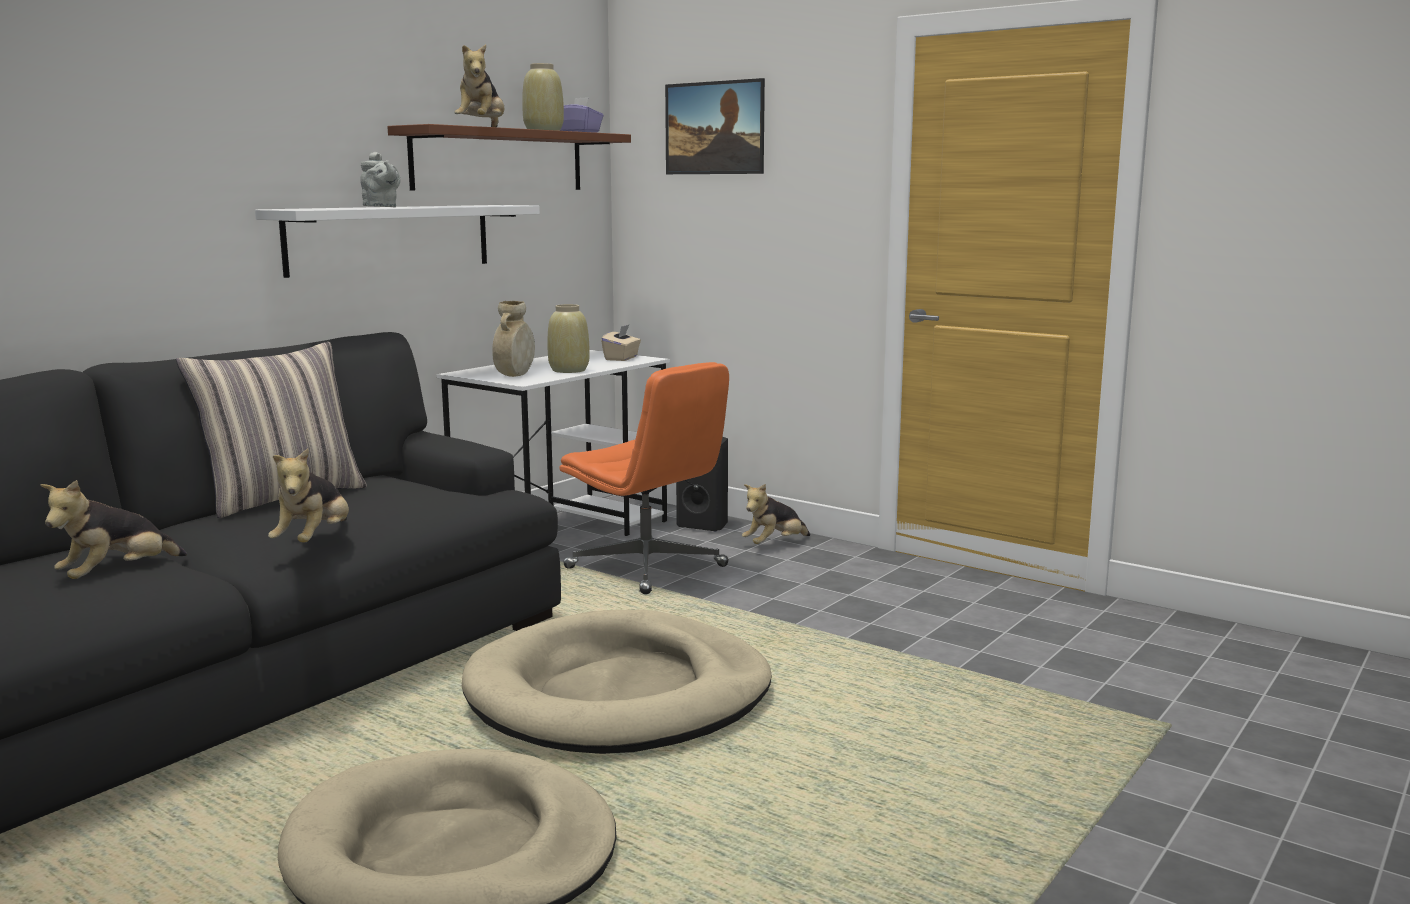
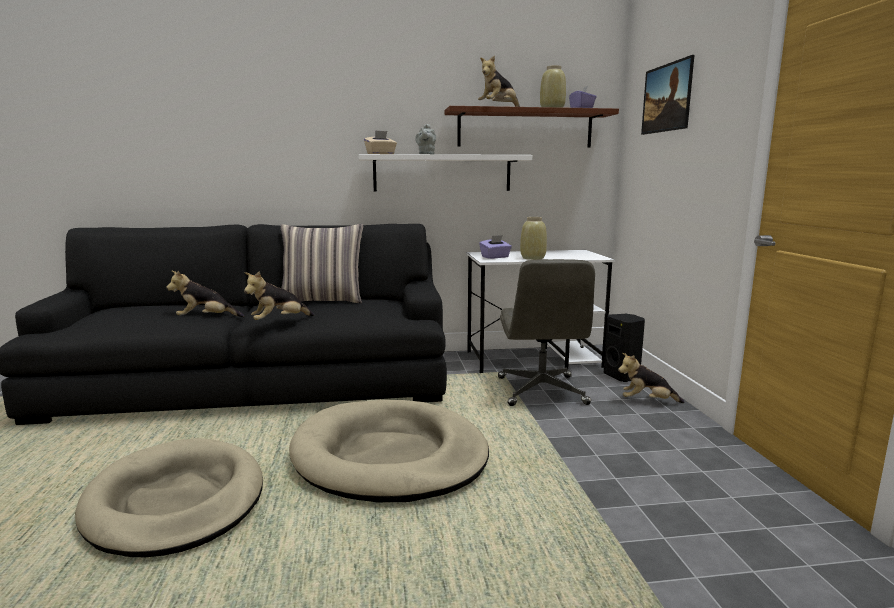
camera: 45 degrees right, 0 degrees up
(514, 376) = (495, 257): beige vase -> purple tissue box
(621, 358) = (585, 256): beige tissue box -> beige tissue box (380, 154)
(648, 568) = (542, 391): orange office chair -> grey office chair

